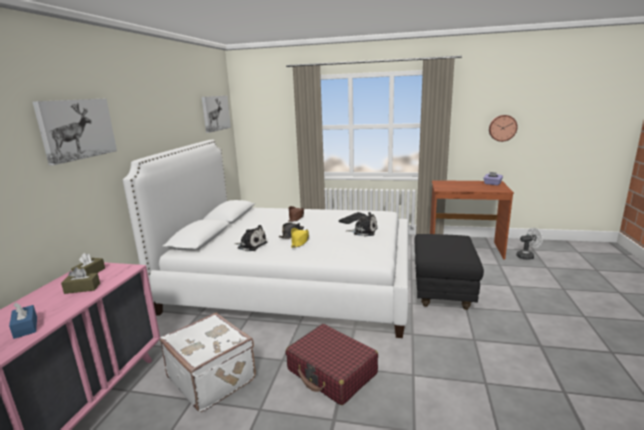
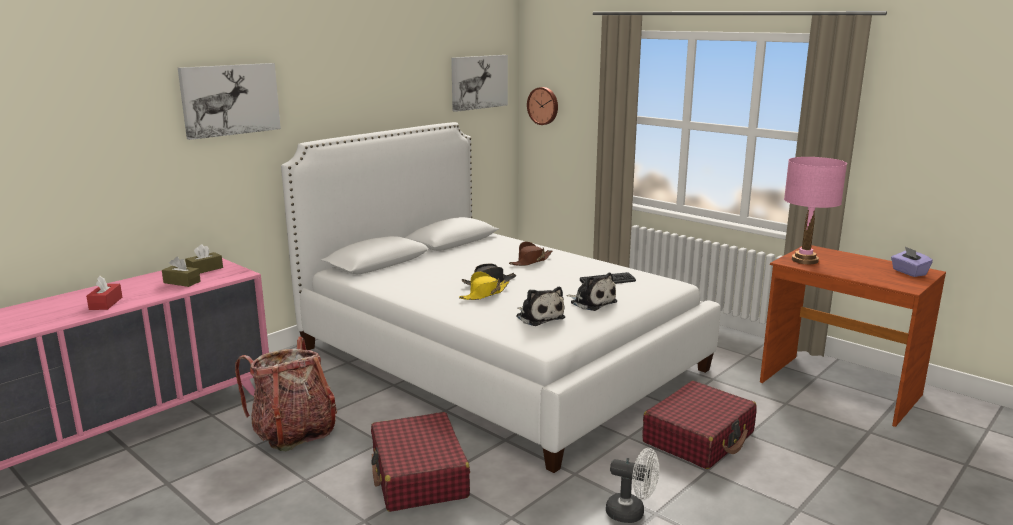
camera: 30 degrees right, 0 degrees up
(25, 327) = (106, 303): blue tissue box -> red tissue box
(213, 377) = (294, 432): white suitcase -> backpack
(251, 245) = (421, 284): plush toy -> plush toy (539, 317)
(442, 292) = (699, 438): black ottoman -> red suitcase
(446, 187) = (804, 260): none -> pink table lamp
(502, 128) = (968, 163): wall clock -> wall clock (543, 106)
(527, 256) = (953, 435): white fan -> white fan (631, 513)

